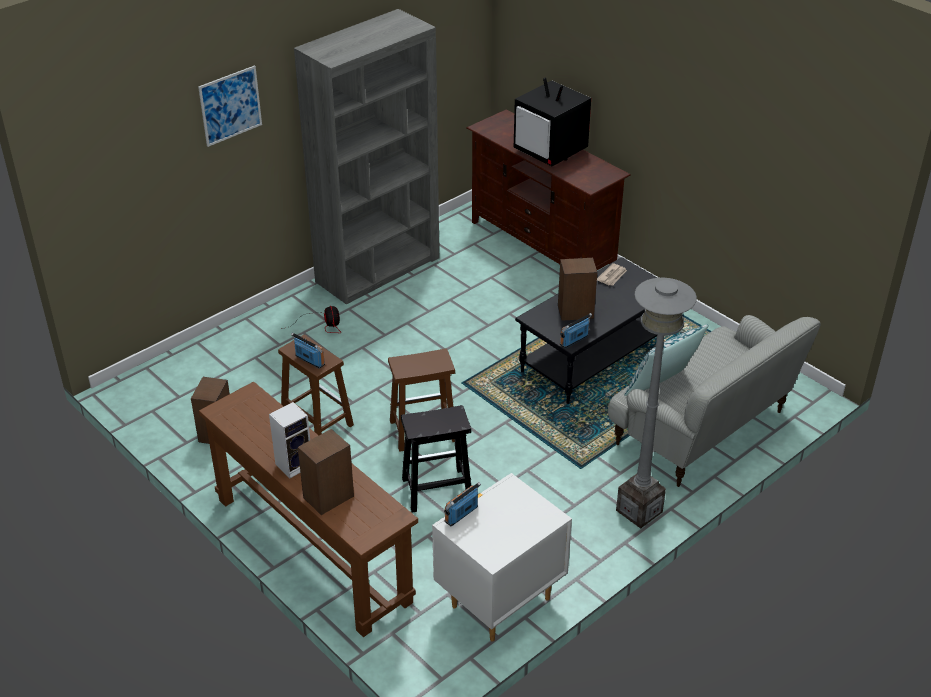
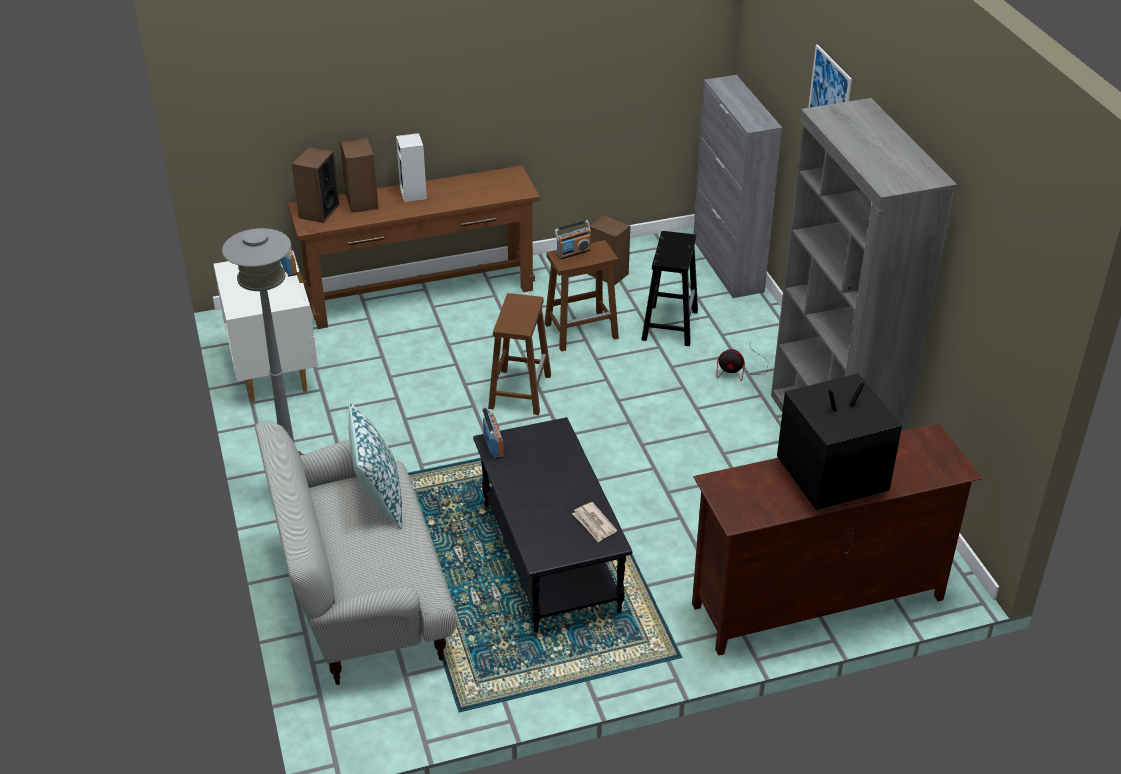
camera: 115 degrees right, 0 degrees up
(170, 365) = (727, 266): none -> grey cabinet
(435, 490) = (432, 376): black stool -> black stool (669, 324)
(575, 312) = (544, 465): speaker -> speaker (318, 211)

